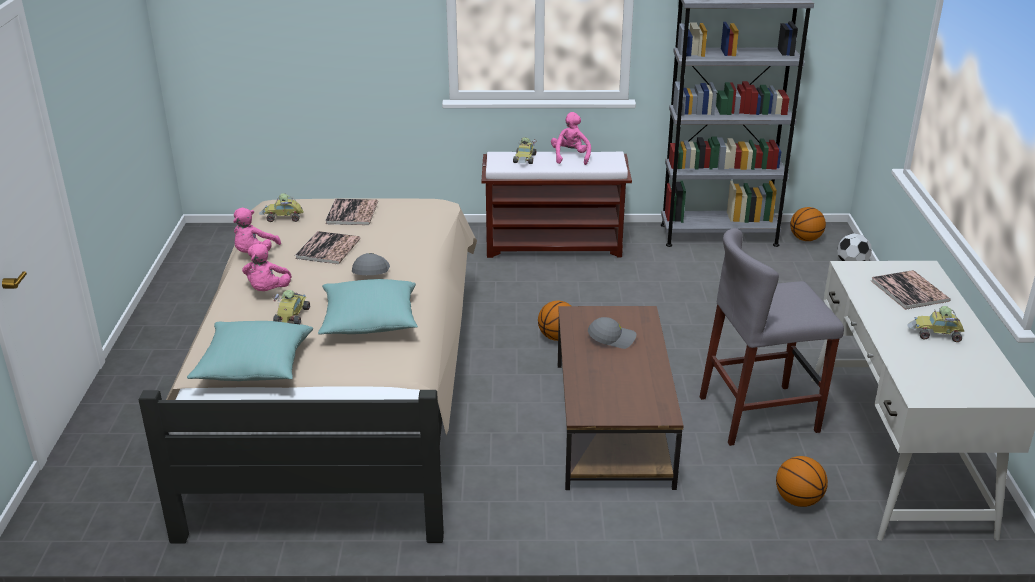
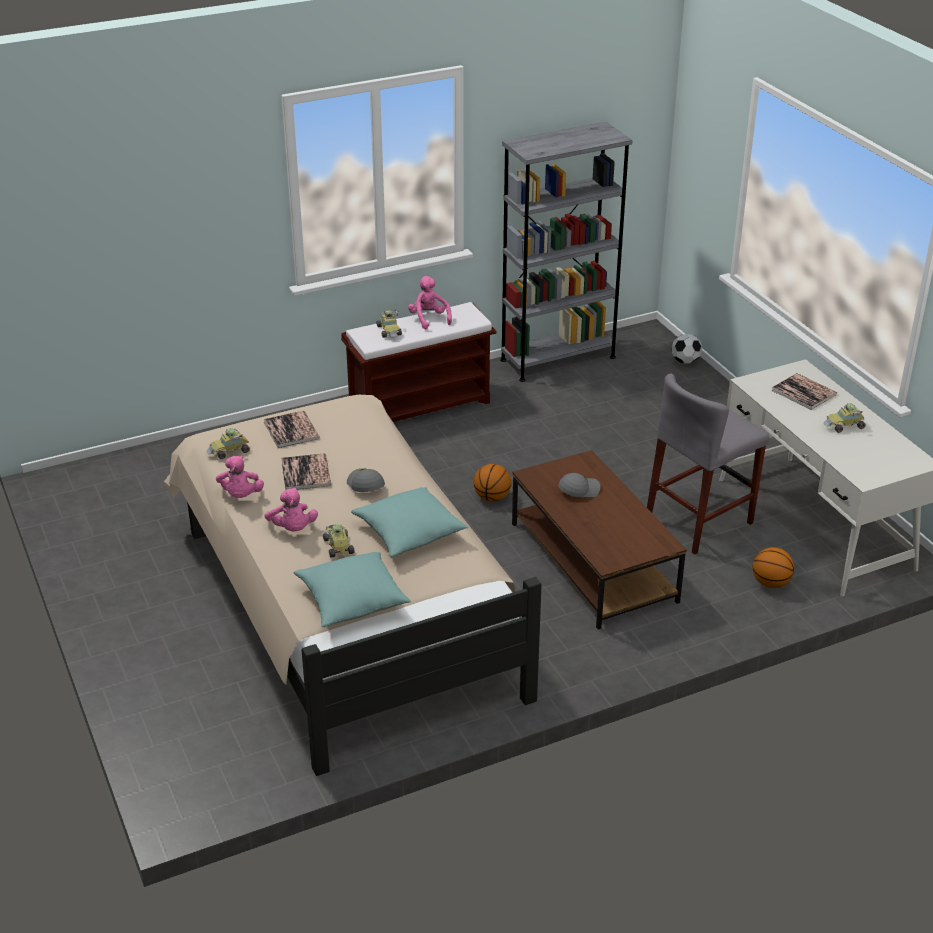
camera: 25 degrees left, 5 degrees up
(805, 239) = (633, 345): basketball -> none

